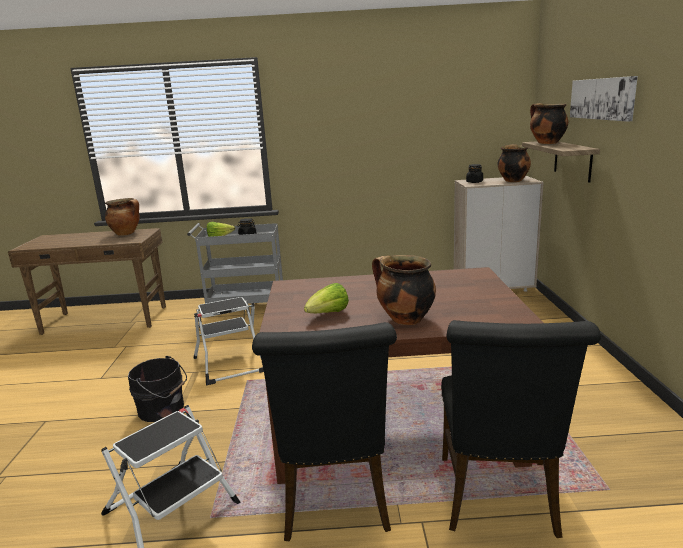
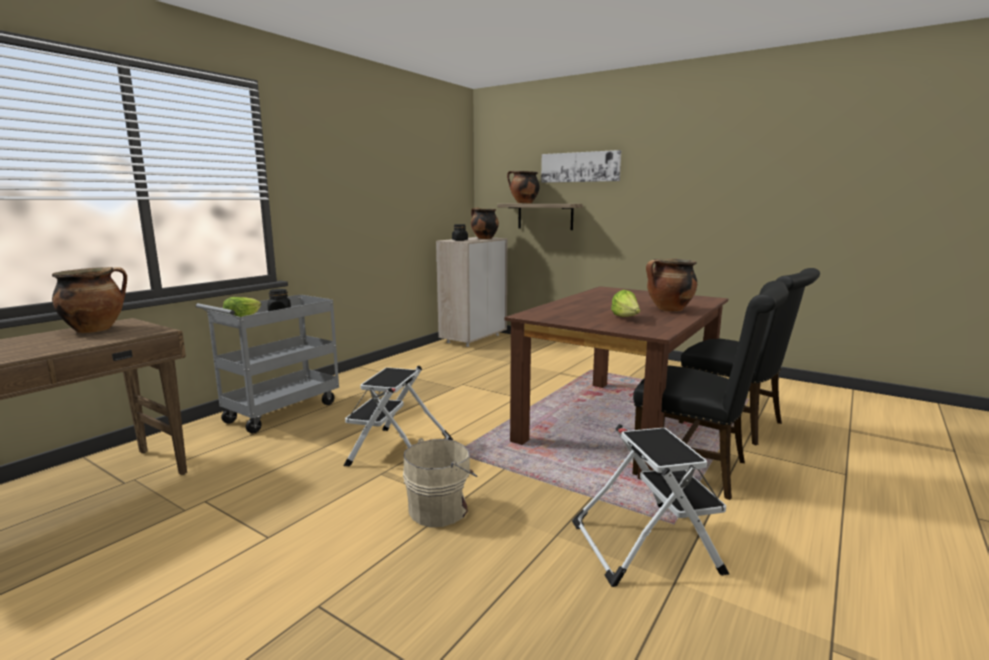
camera: 55 degrees left, 5 degrees down
(163, 410) = (441, 509): black bucket -> beige bucket

